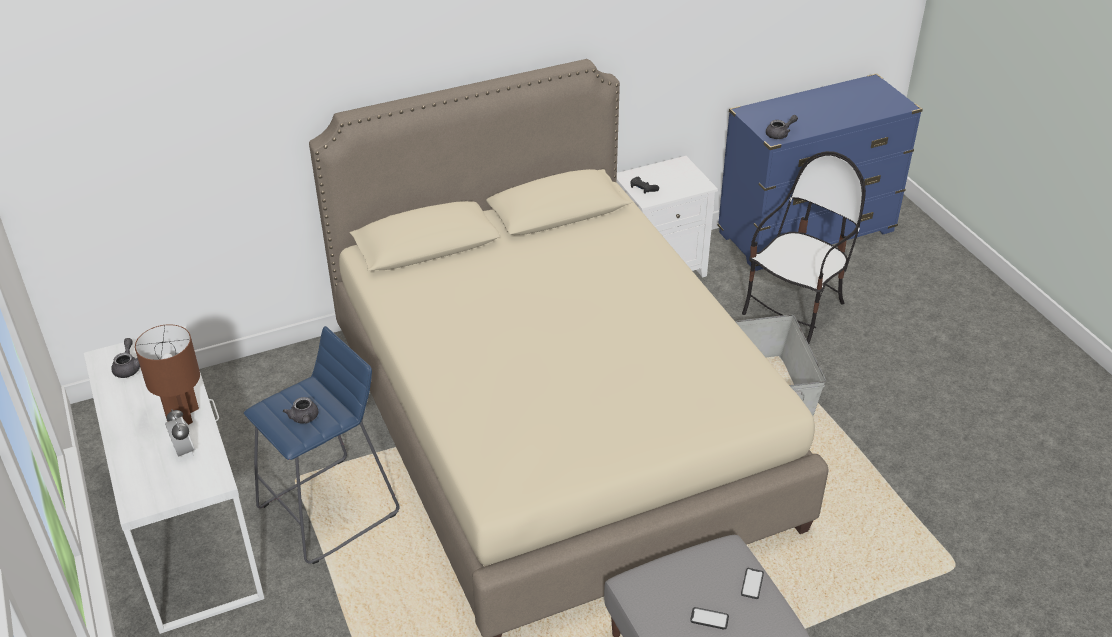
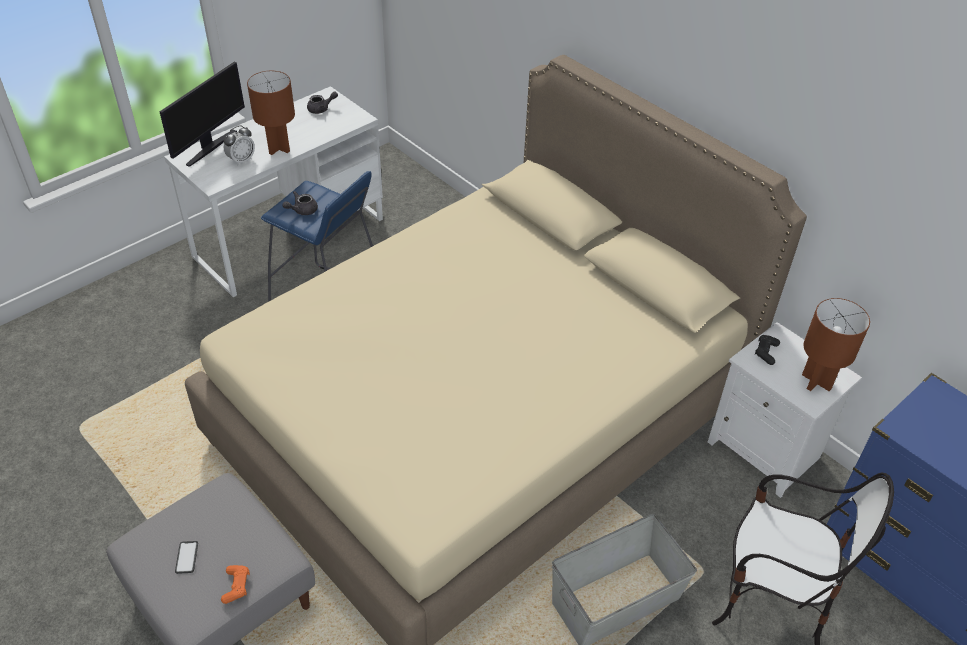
camera: 70 degrees right, 5 degrees up
(134, 476) = (210, 147): none -> monitor
(683, 176) = (817, 381): none -> brown table lamp
(752, 584) = (236, 586): phone -> orange game controller
(780, 134) = (911, 432): grey teapot -> none

